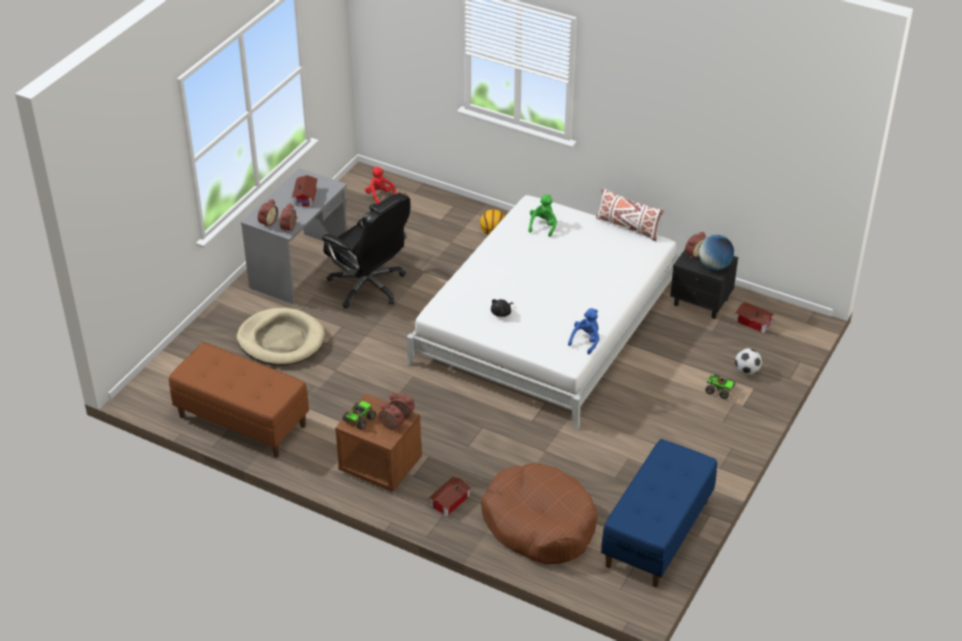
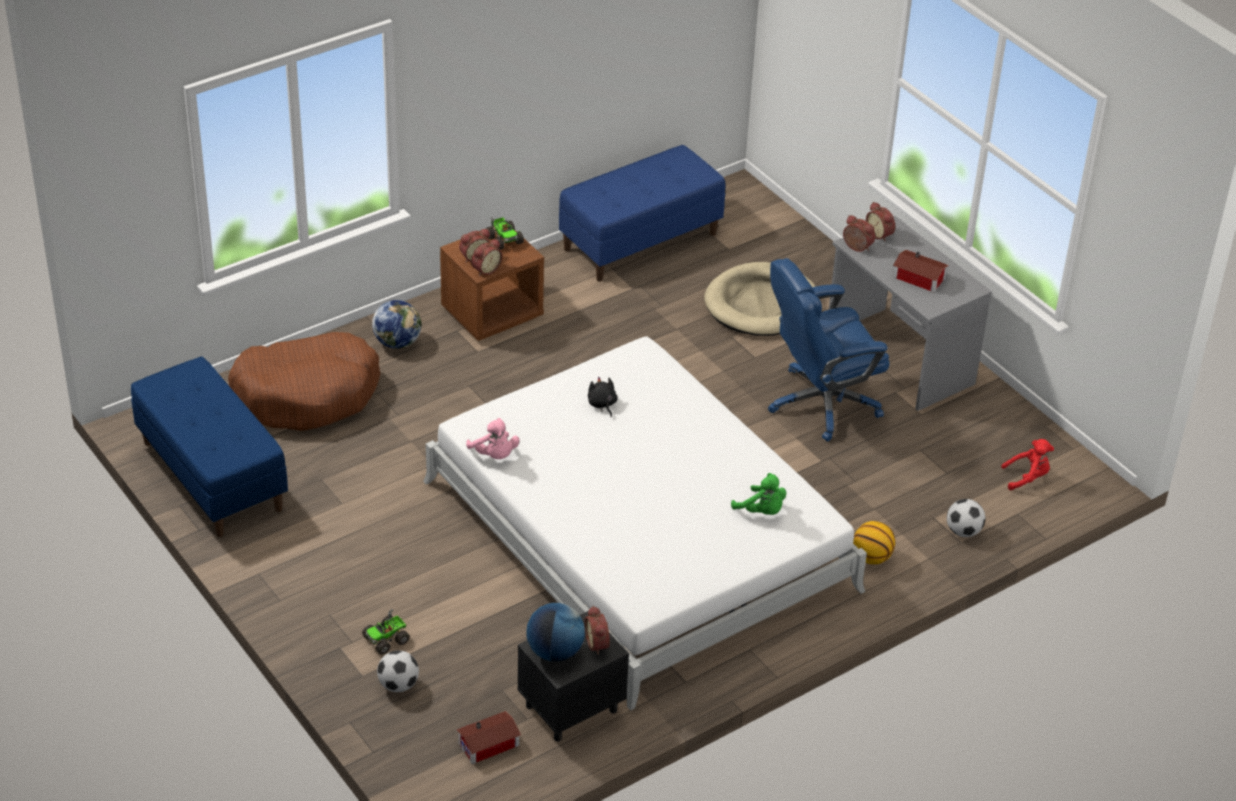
camera: 115 degrees right, 0 degrees up
(241, 421) = (640, 241): brown bench -> blue bench
(368, 286) = (821, 403): black office chair -> blue office chair
(444, 207) = (963, 531): none -> football
(448, 501) = (397, 342): toy house -> globe
(586, 341) = (494, 455): blue plush toy -> pink plush toy
(627, 227) = (700, 593): white pillow -> none

